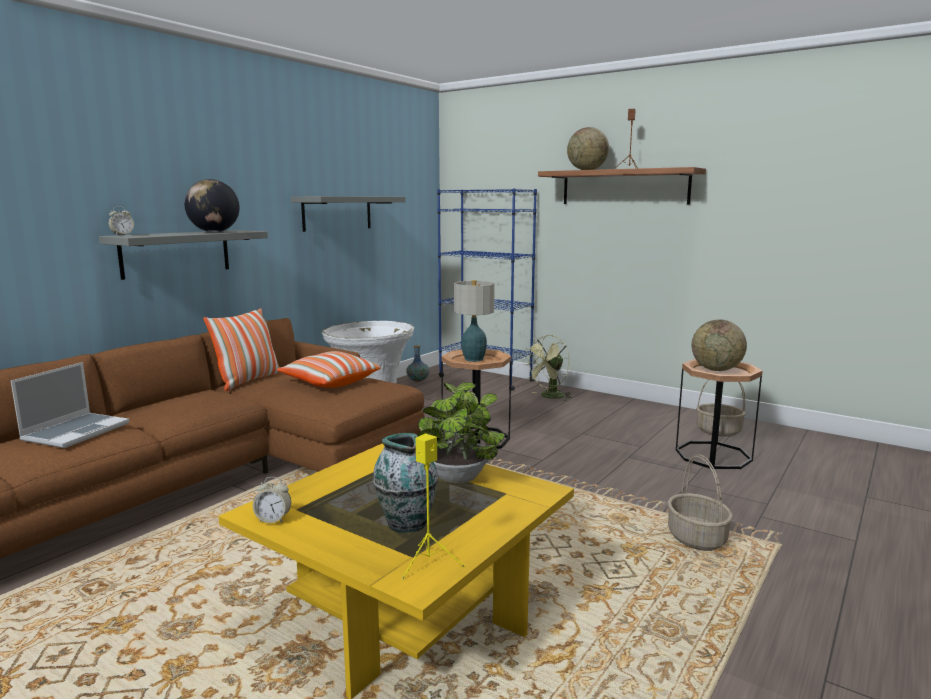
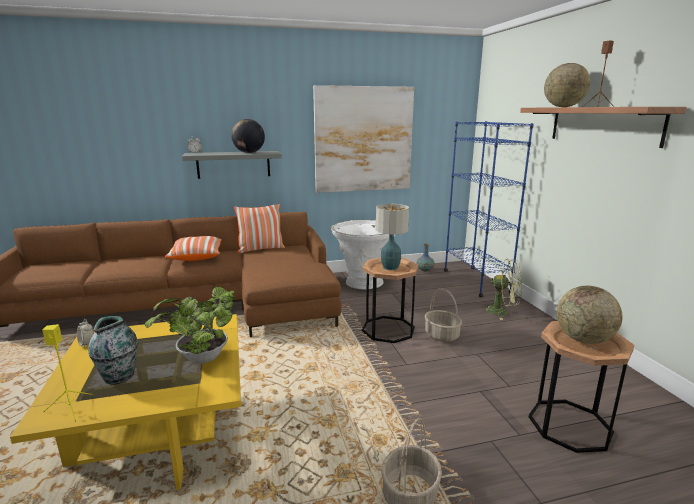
camera: 40 degrees right, 5 degrees up
(76, 431) = (138, 261): laptop -> none
(329, 382) = (290, 262): pillow -> pillow (196, 256)
(337, 213) = (363, 139): grey shelf -> picture
(549, 397) = (502, 312): green fan -> green fan turned 150 degrees counterclockwise
(719, 431) = (622, 403): basket -> basket (442, 335)

